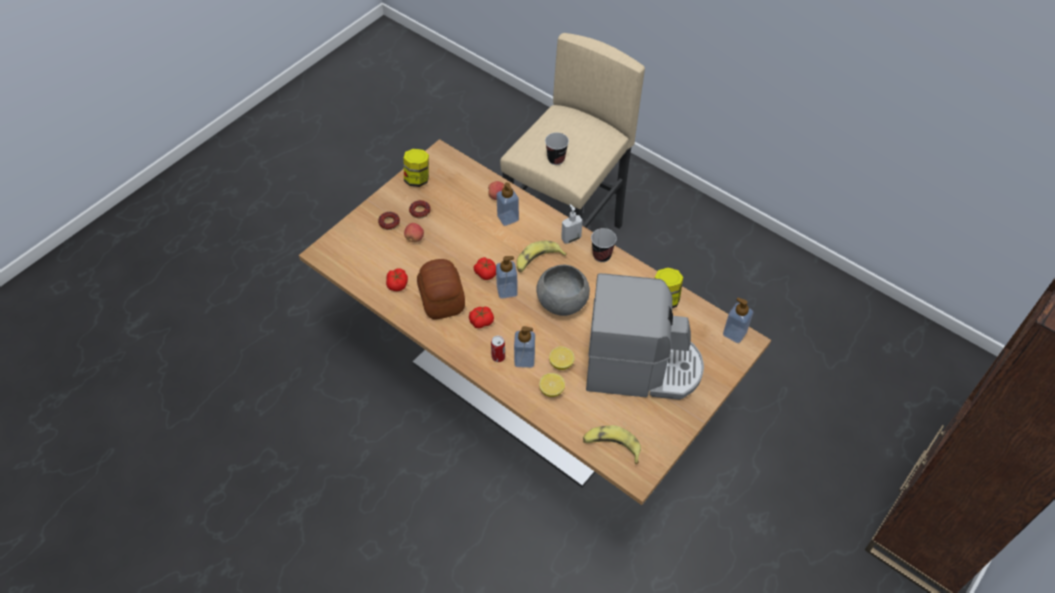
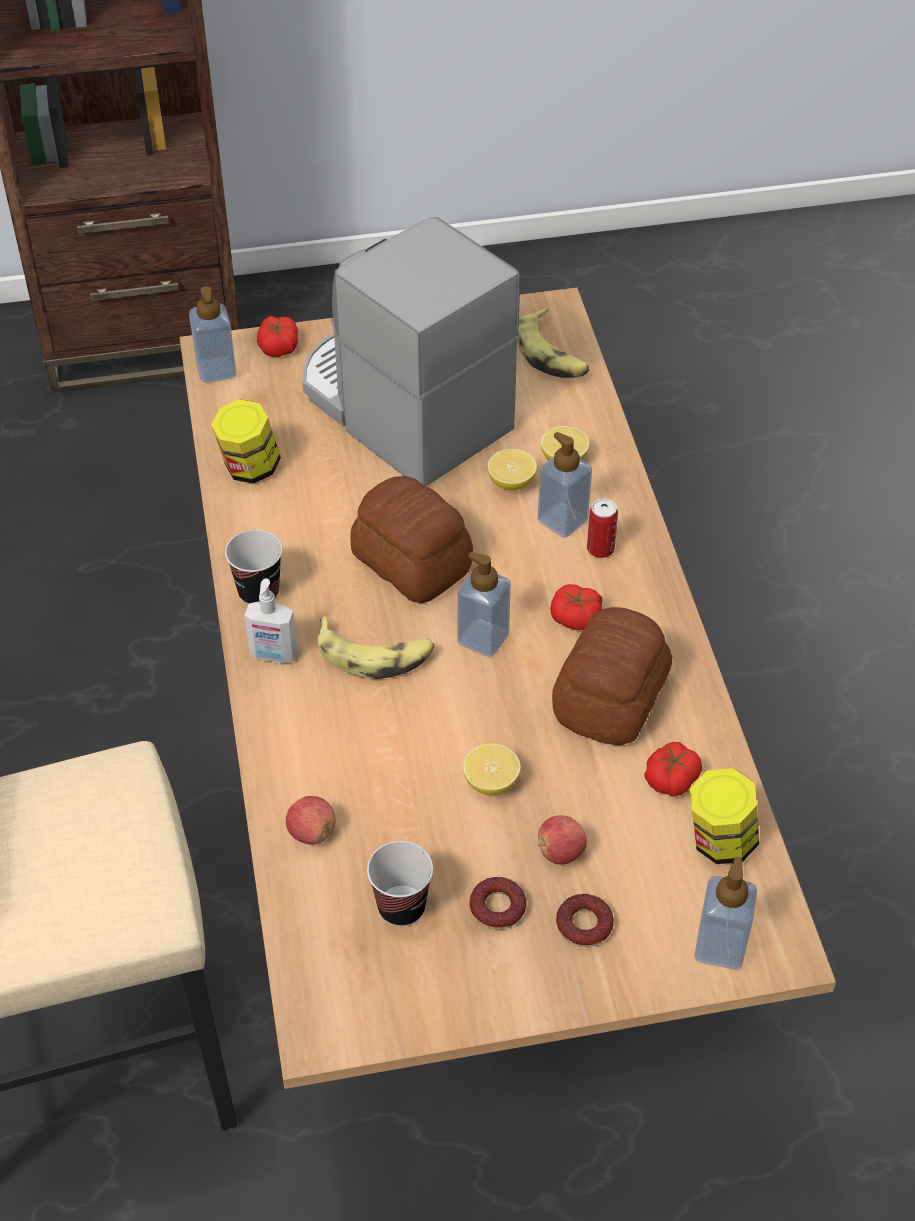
camera: 140 degrees left, 5 degrees down
(417, 179) = (433, 995): jar -> jar (719, 841)
(456, 245) = (491, 782): none -> lemon
(486, 272) = (488, 693): tomato -> tomato (278, 346)
(508, 218) = (340, 770): soap dispenser -> soap dispenser (720, 947)
(556, 159) = (110, 824): cup -> cup (401, 907)
(562, 302) = (411, 564): grey bowl -> bread

